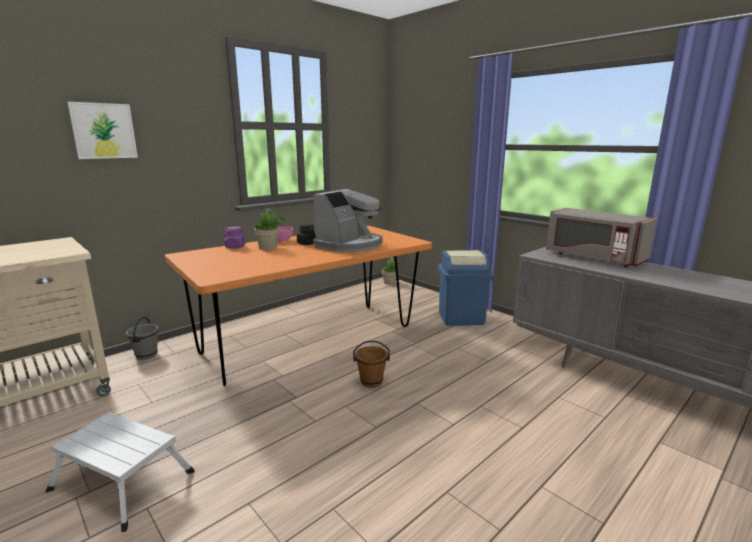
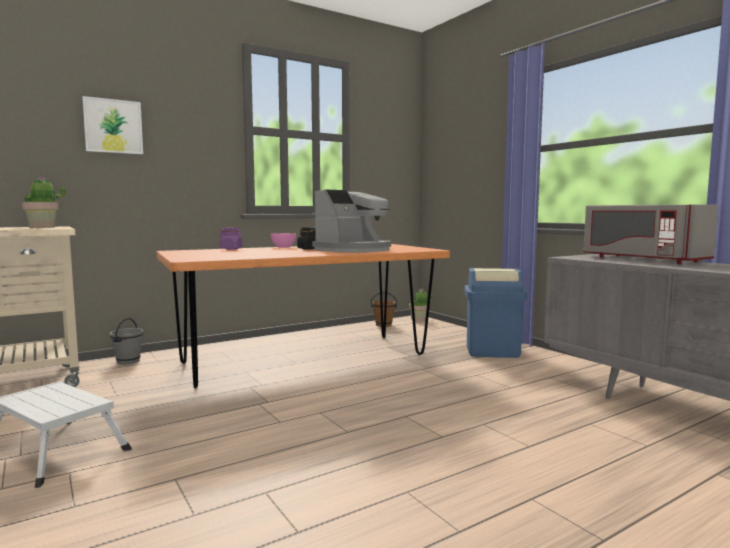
camera: 10 degrees right, 10 degrees down
(268, 247) = (264, 249): potted plant -> potted plant (42, 227)
(371, 381) = (359, 395): brown bucket -> brown bucket (383, 325)

